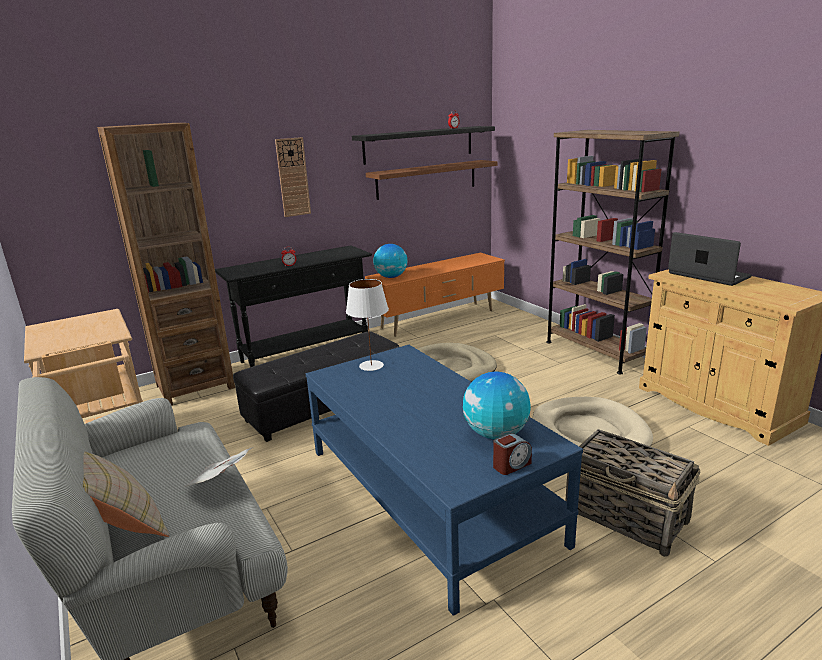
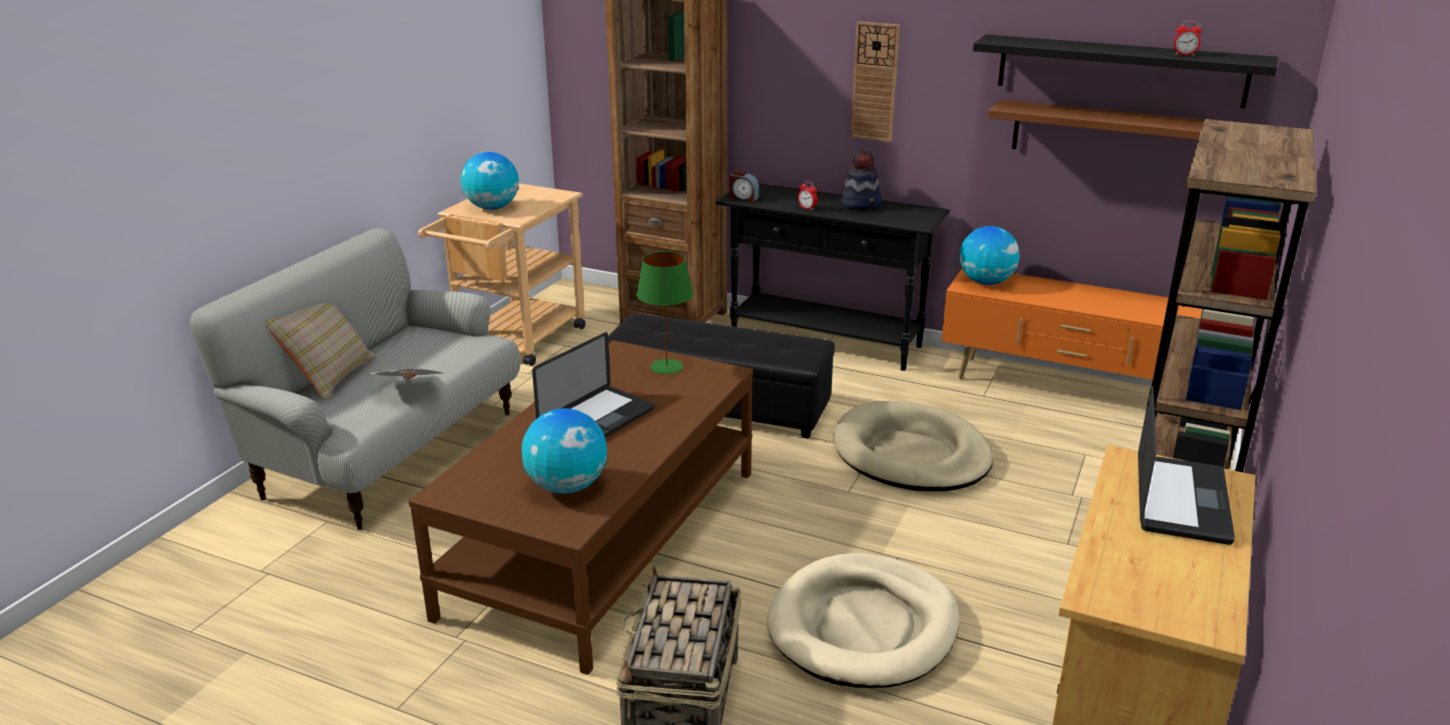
camera: 55 degrees right, 5 degrees up
(71, 338) = (492, 208): none -> globe
(309, 256) = (861, 204): none -> hat
(371, 366) = (666, 367): white table lamp -> green table lamp
(413, 403) = (597, 419): none -> laptop
(427, 493) = (605, 540): blue coffee table -> brown coffee table
(511, 465) = (507, 512): alarm clock -> alarm clock (743, 197)

